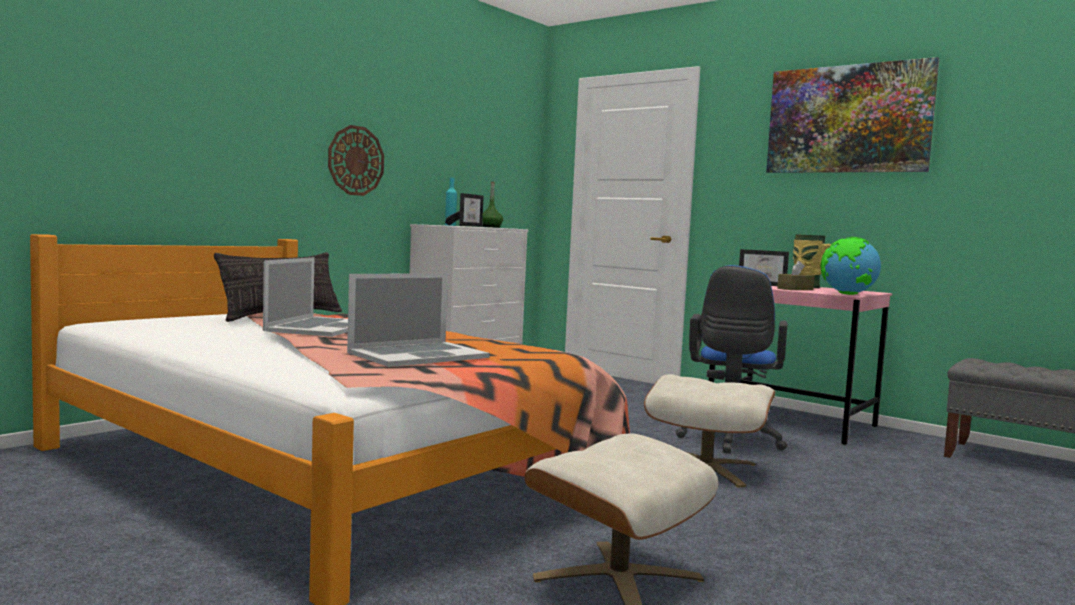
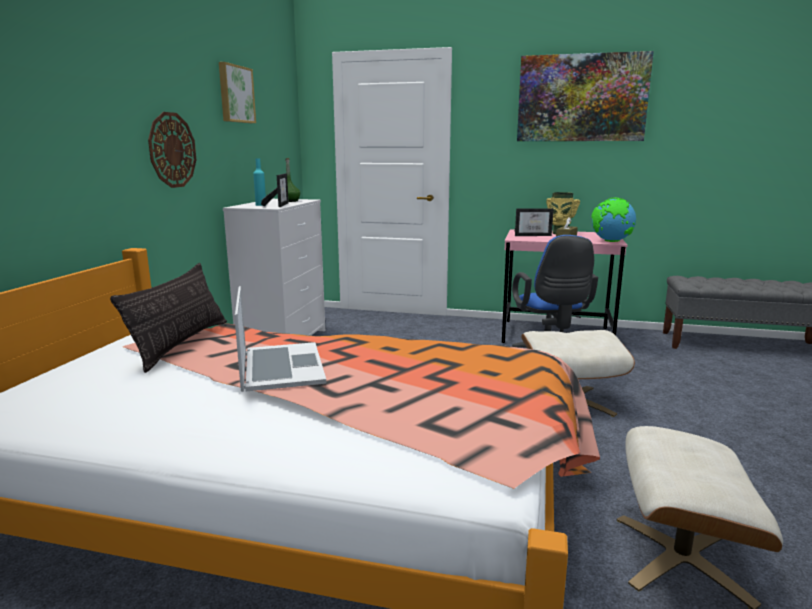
camera: 25 degrees left, 10 degrees up
(417, 355) = (452, 395): laptop -> none
(447, 116) = (235, 94): none -> picture

